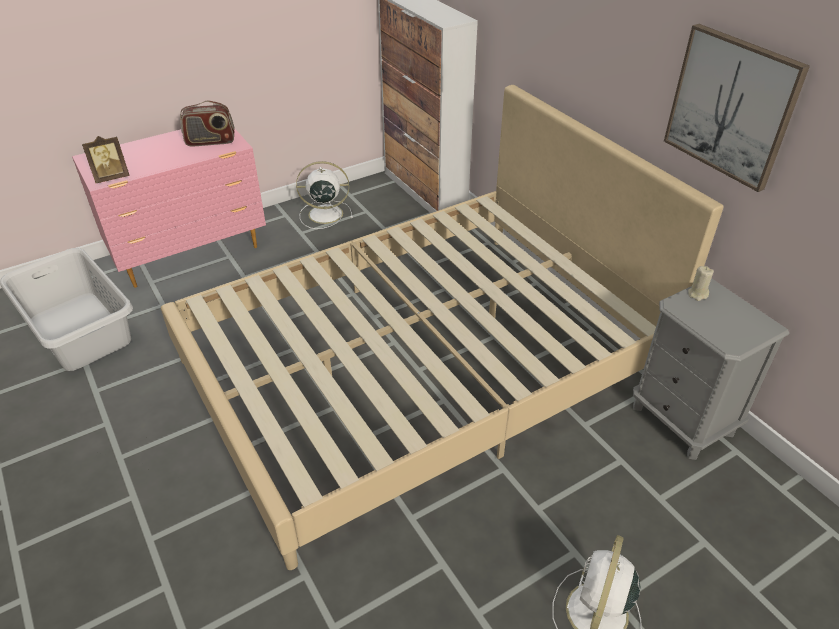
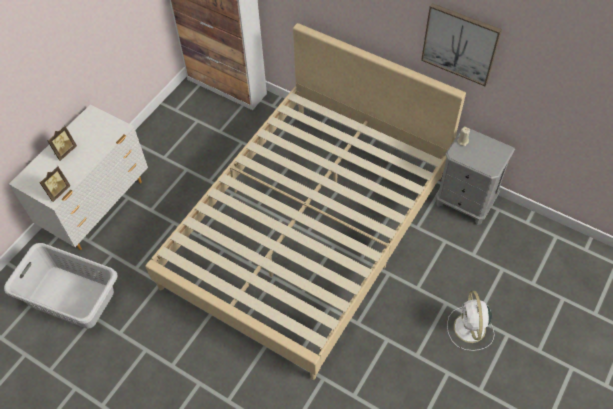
camera: 25 degrees left, 15 degrees up
(157, 147) = (65, 151): none -> picture frame
(191, 254) = (98, 206): pink dresser -> white dresser
(210, 141) = (99, 131): radio -> none
(324, 214) = (168, 135): white fan -> none

